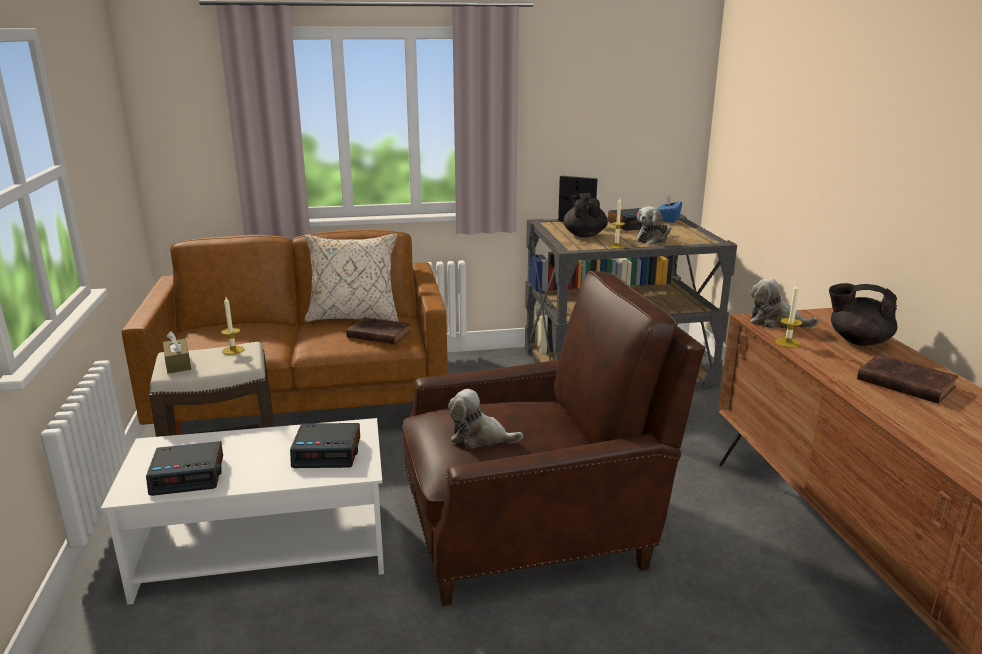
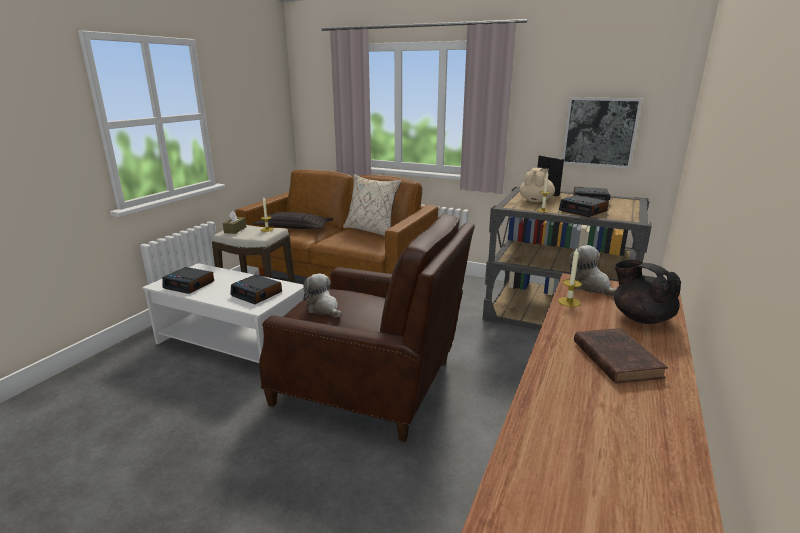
camera: 35 degrees right, 0 degrees up
(225, 338) = (294, 227): none -> pillow
(377, 334) = (367, 242): brown book -> none
(584, 235) = (536, 200): black teapot -> beige teapot
(620, 141) = (600, 132): none -> picture
(653, 239) = (583, 211): plush toy -> alarm clock
(668, 219) = (628, 201): blue tissue box -> none

